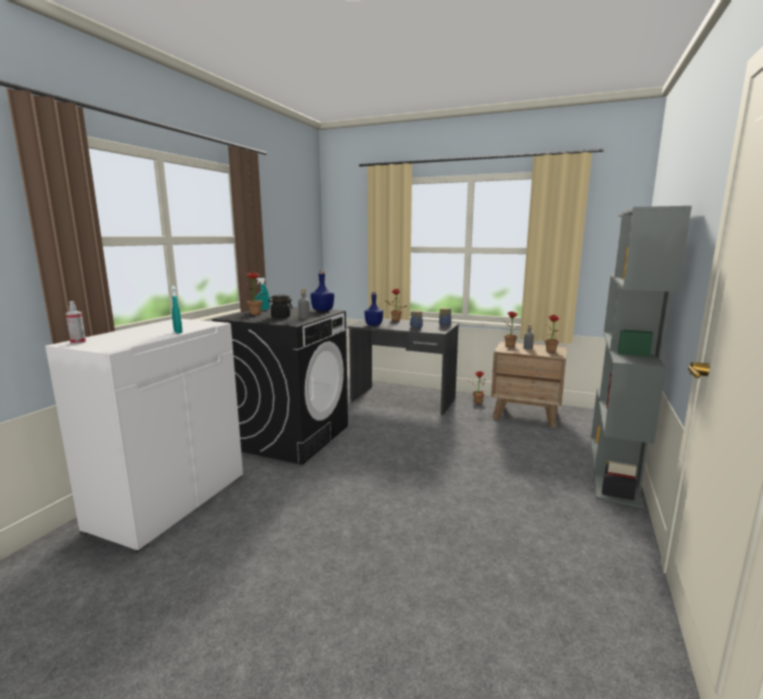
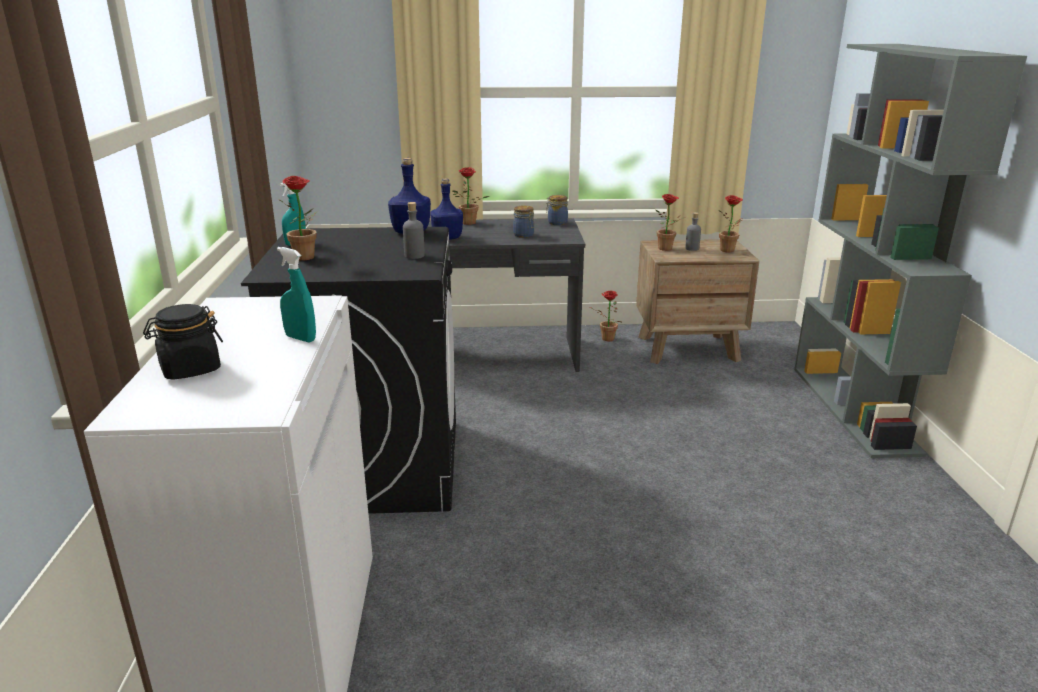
camera: 25 degrees left, 10 degrees up
(78, 342) = (147, 407): spray bottle -> none
(281, 316) = (366, 258): black jar -> black jar (190, 369)

